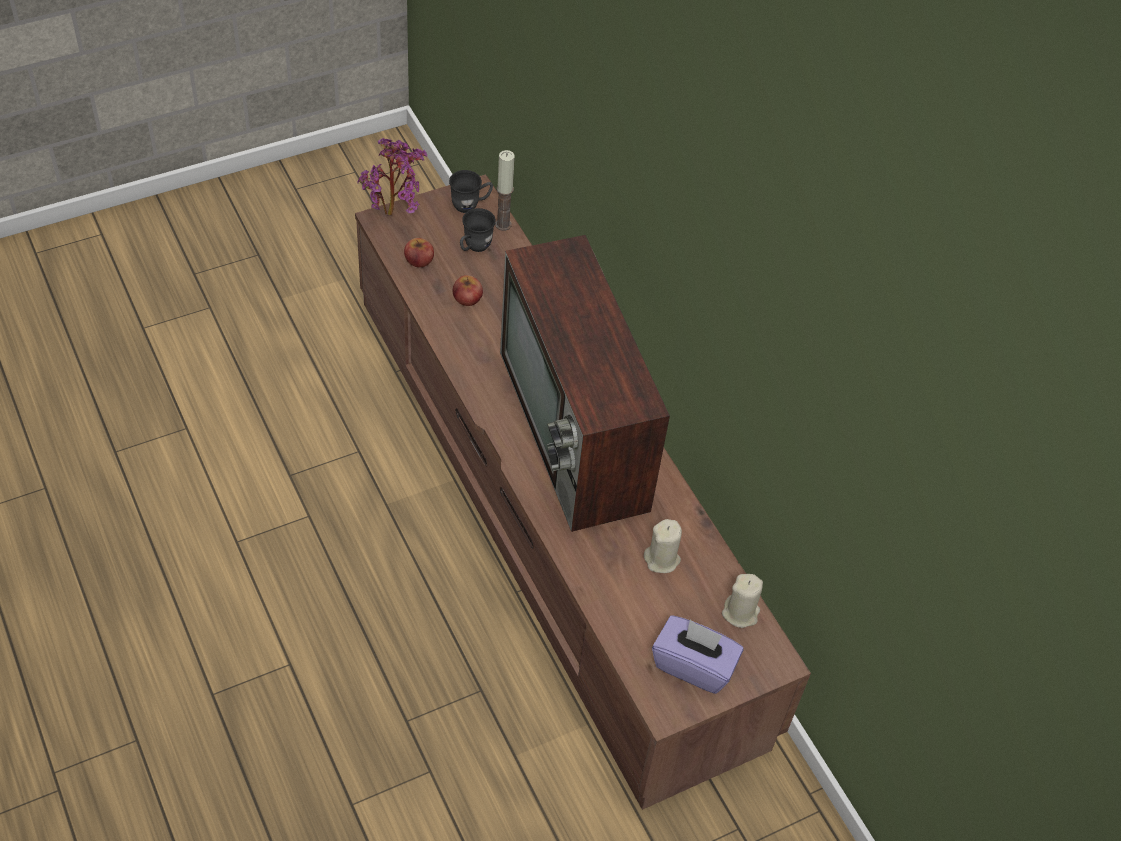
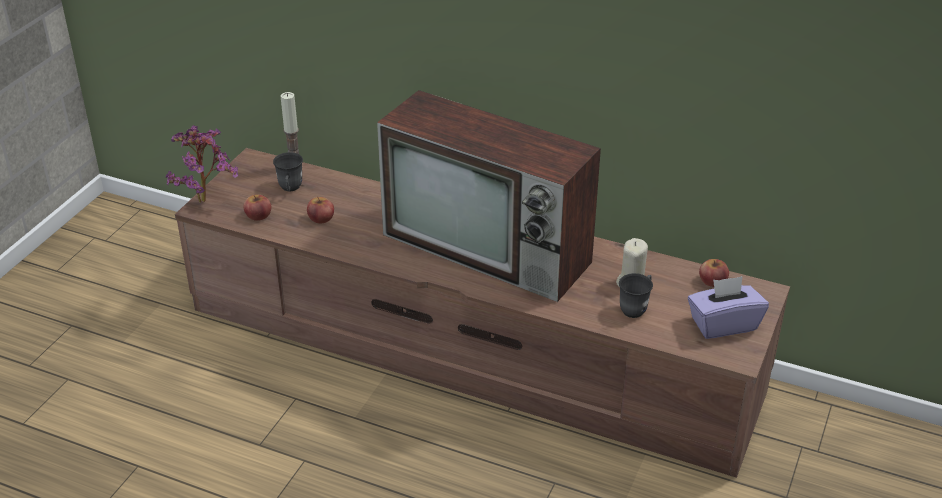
camera: 35 degrees left, 15 degrees down
(470, 205) = (257, 168): grey mug -> grey mug (636, 308)
(740, 613) = (712, 281): beige candle -> apple

